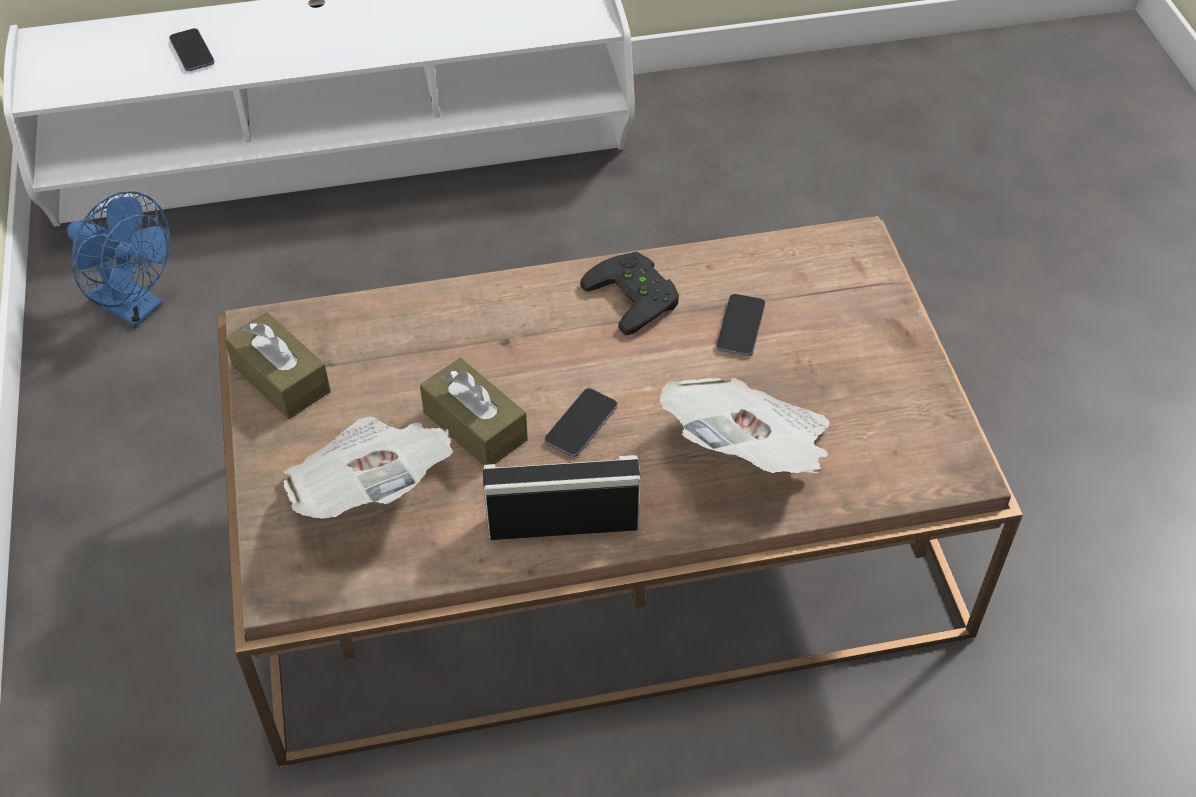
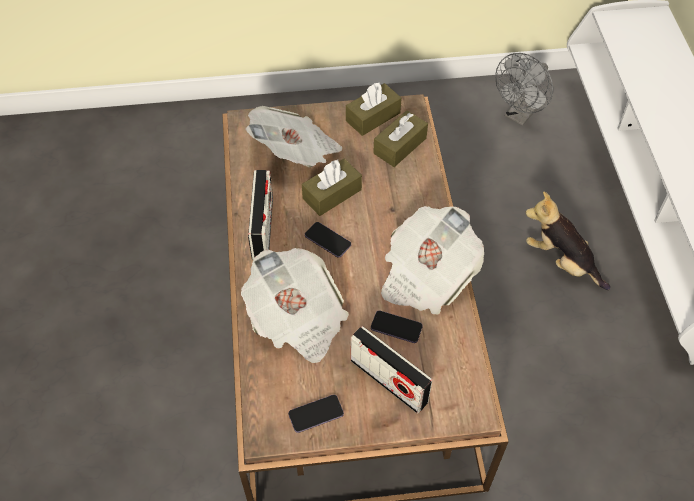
camera: 95 degrees right, 5 degrees up
(135, 307) = (520, 115): blue fan -> grey fan
(192, 52) = (658, 77): phone -> phone (316, 414)
(357, 337) = (400, 146): none -> brown tissue box
(459, 266) = (561, 261): none -> plush toy
(637, 295) = (426, 275): black game controller -> newspaper
(835, 331) = (389, 381): none -> radio

